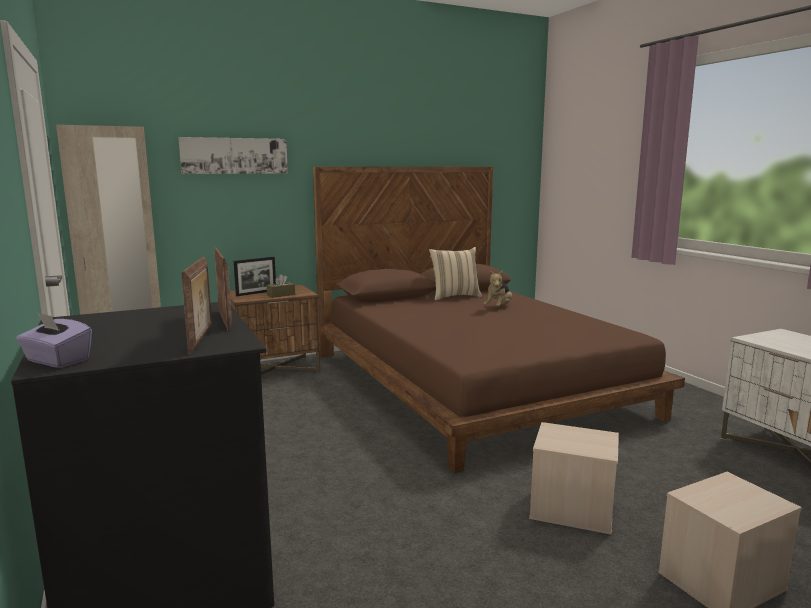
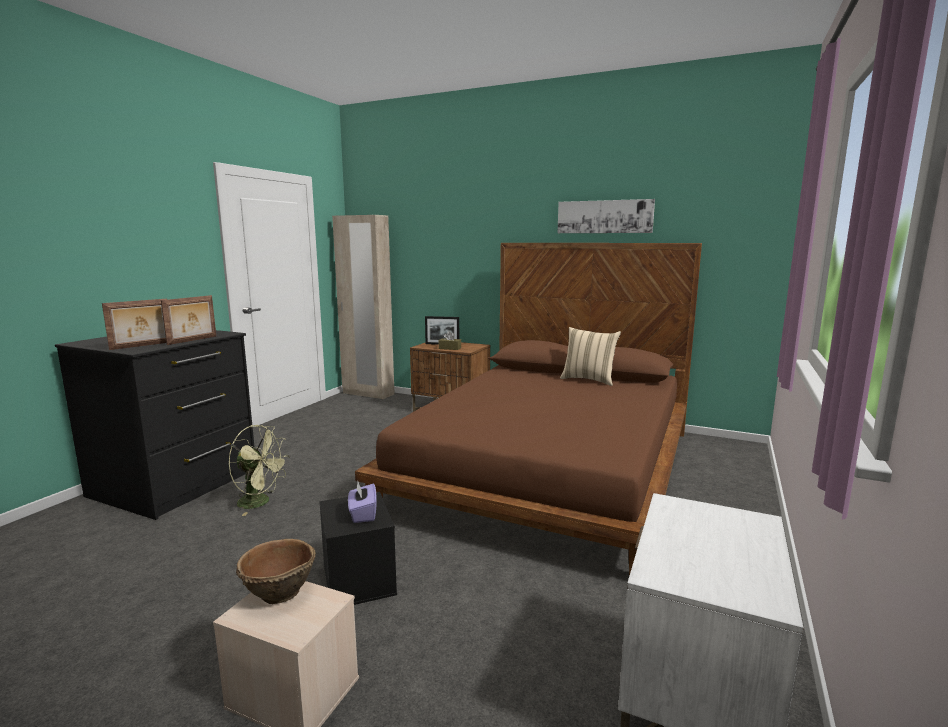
camera: 50 degrees right, 0 degrees up
(57, 361) = (87, 341): purple tissue box -> purple tissue box (363, 514)
(234, 156) = (447, 234): picture -> picture (604, 216)
(338, 521) = (260, 502): none -> green fan
(498, 307) = (588, 397): plush toy -> none
(570, 509) = (357, 579): beige storage box -> black storage box
(707, 497) = (279, 593): none -> brown bowl

